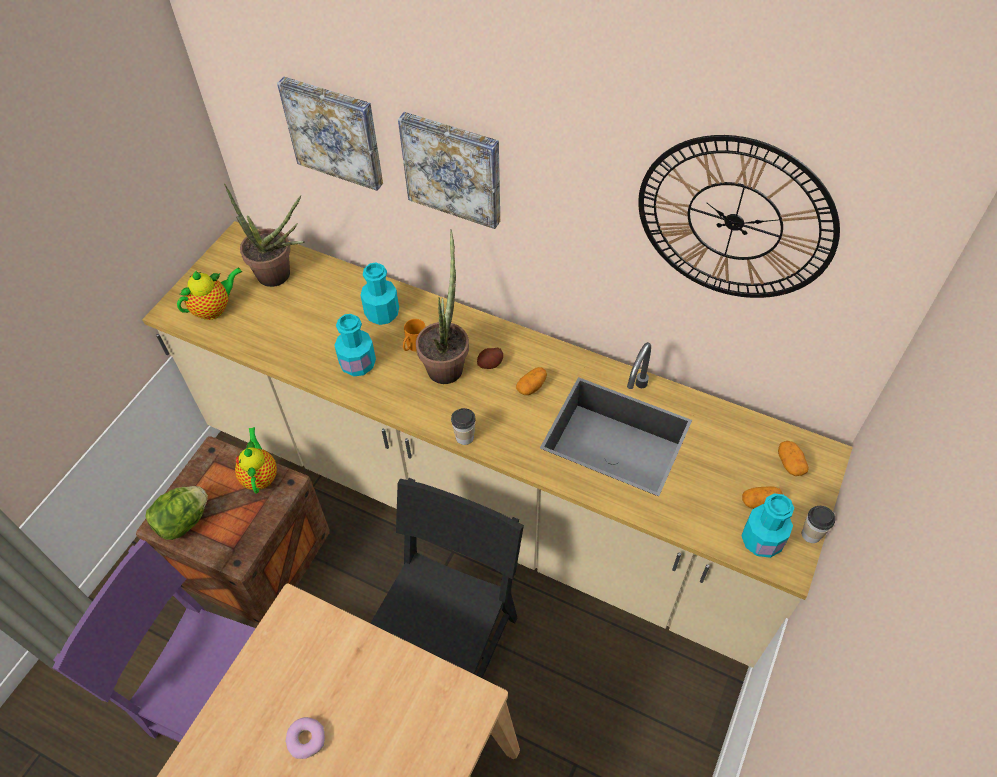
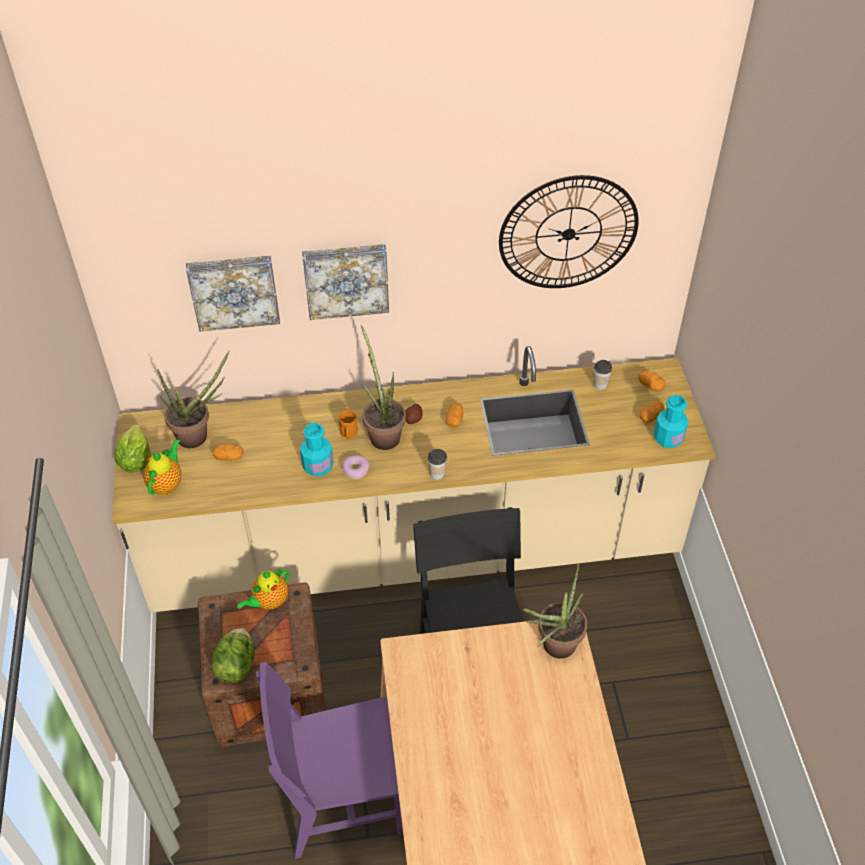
camera: 35 degrees left, 5 degrees down
(209, 272) = (135, 460): none -> lettuce
(260, 476) = (269, 602): teapot -> teapot turned 90 degrees counterclockwise
(287, 311) = (229, 457): none -> potato
(306, 739) = (480, 717): donut -> donut (355, 470)
(382, 313) = (304, 423): turquoise bottle -> none
(445, 711) = (553, 648): none -> potted plant
(811, 534) = (692, 419): cup -> cup (600, 384)

